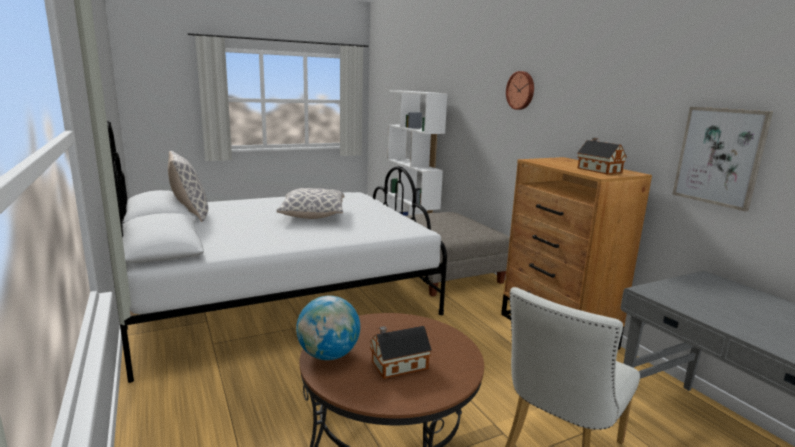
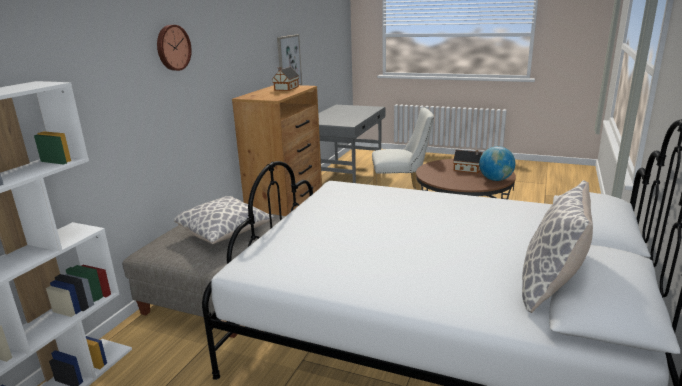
camera: 130 degrees left, 5 degrees up
(313, 216) = (391, 231): pillow -> pillow (226, 233)

